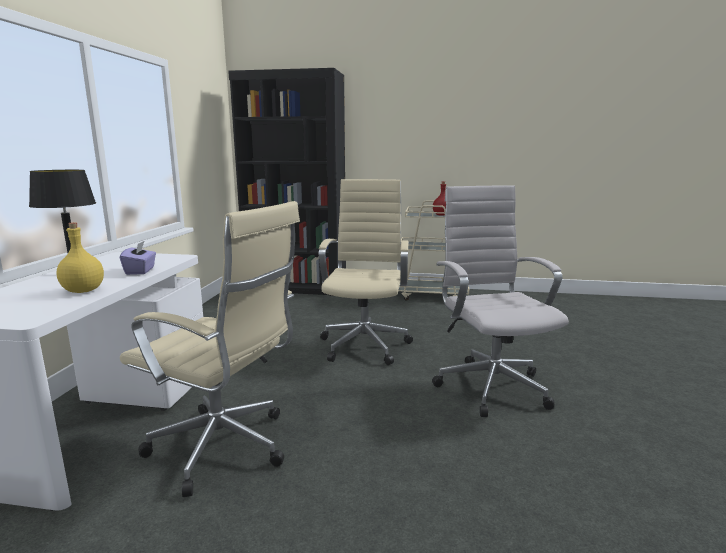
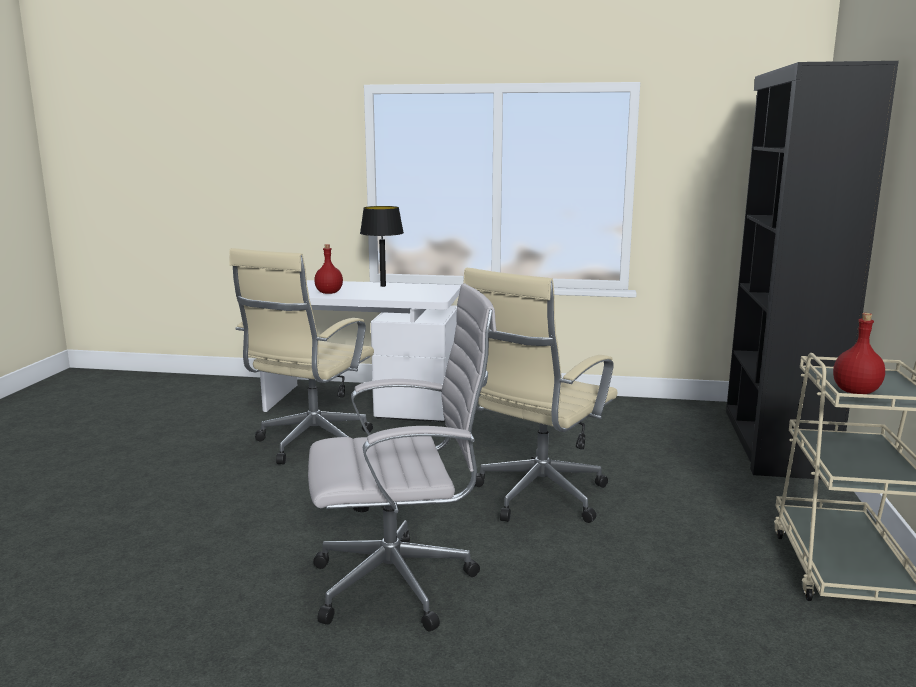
camera: 90 degrees right, 0 degrees up
(84, 291) = (328, 293): yellow bottle -> red bottle
(140, 271) = (384, 296): purple tissue box -> none
(365, 344) = (536, 498): beige office chair -> beige office chair turned 120 degrees clockwise

